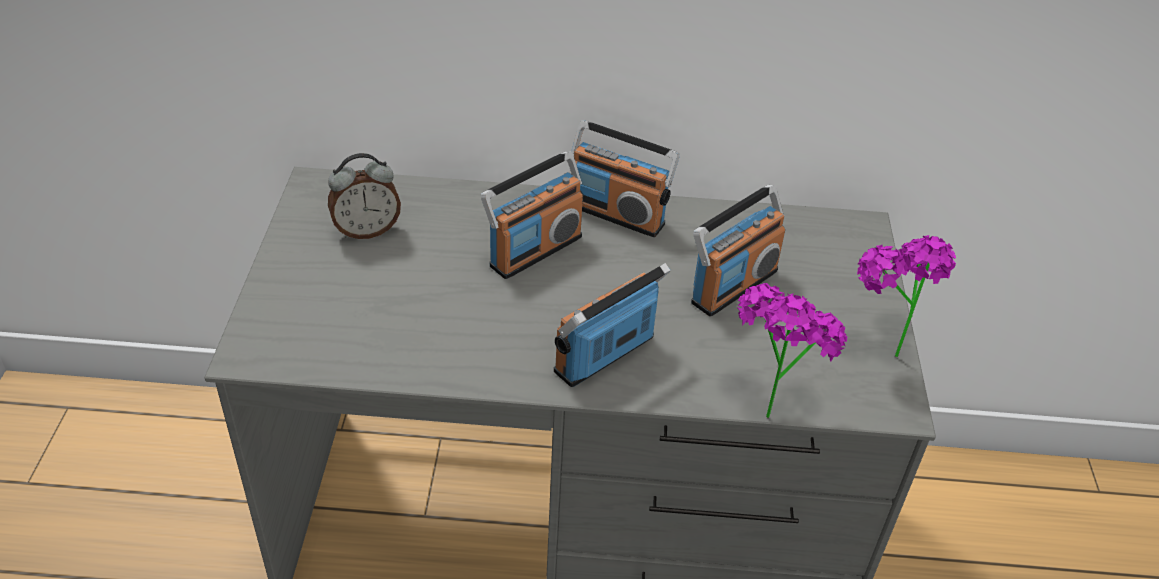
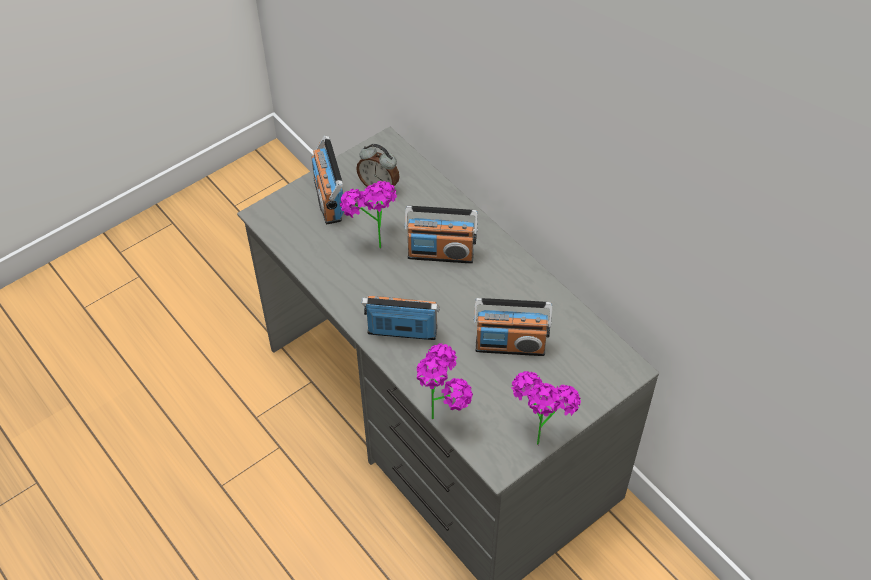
camera: 50 degrees right, 10 degrees up
(438, 289) = (372, 241): none -> potted plant
(617, 214) = (507, 263): radio -> radio (328, 199)

